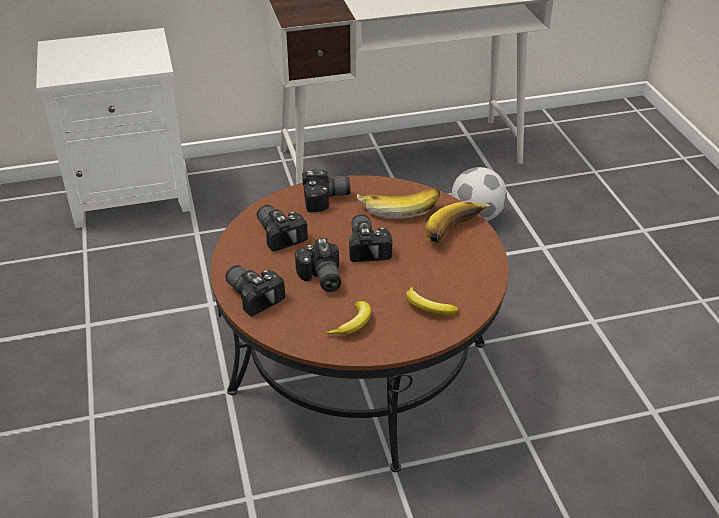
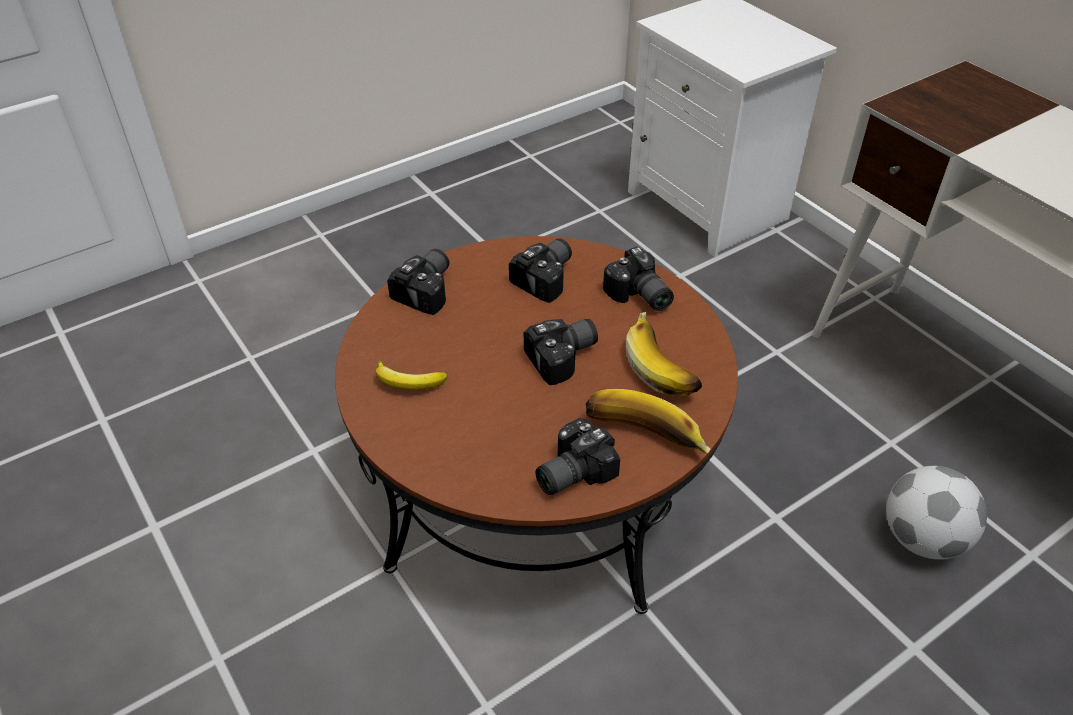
camera: 70 degrees right, 5 degrees up
(320, 278) = (480, 333): camera -> camera (570, 471)
(428, 307) = (467, 444): banana -> none

